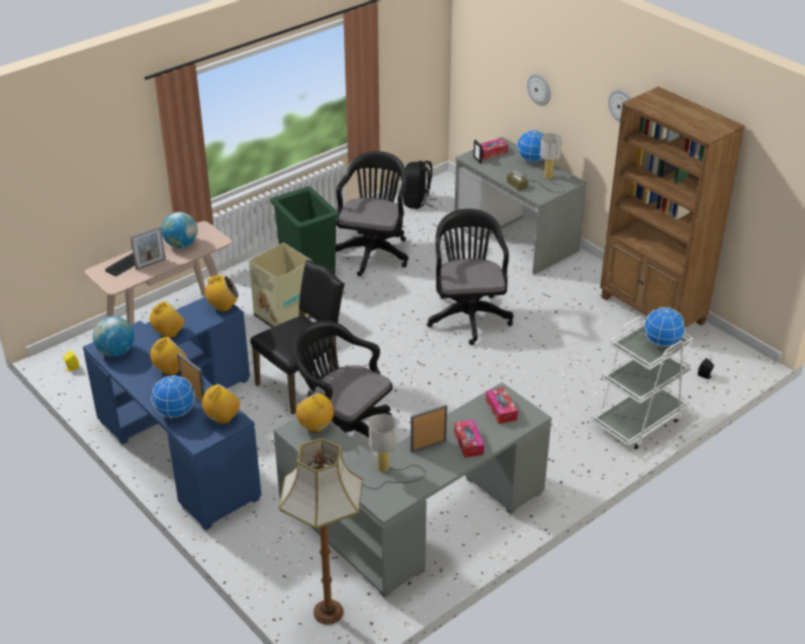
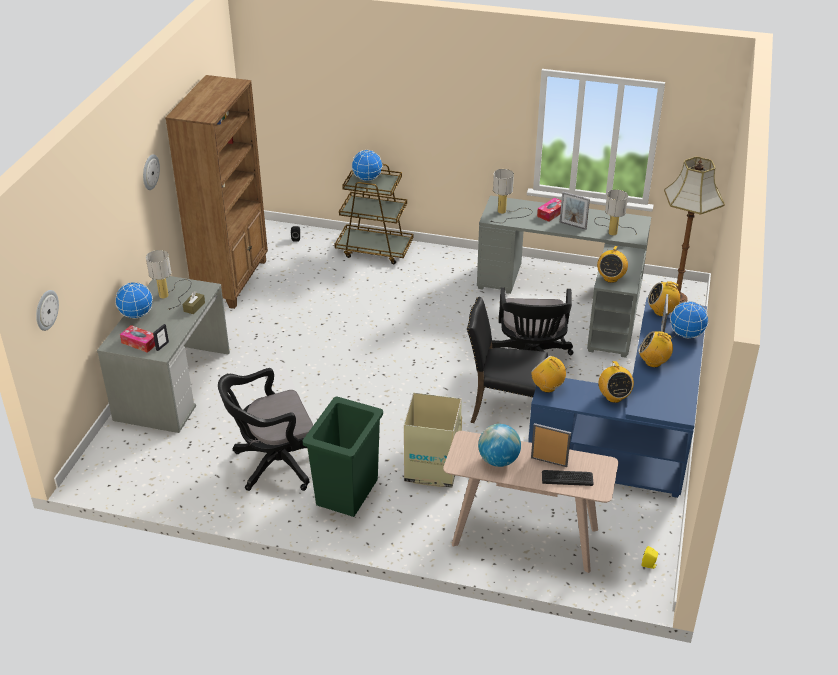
camera: 125 degrees left, 0 degrees up
(116, 352) = (674, 402): globe -> none
(169, 333) = (613, 397): radio -> radio turned 120 degrees counterclockwise
(417, 202) = (151, 478): black backpack -> none
(468, 315) = (324, 364): black office chair -> none
(501, 410) = (506, 213): tissue box -> table lamp
(539, 89) = (100, 255): wall clock -> wall clock (46, 310)
(638, 420) = (374, 250): white cart -> brown cart

